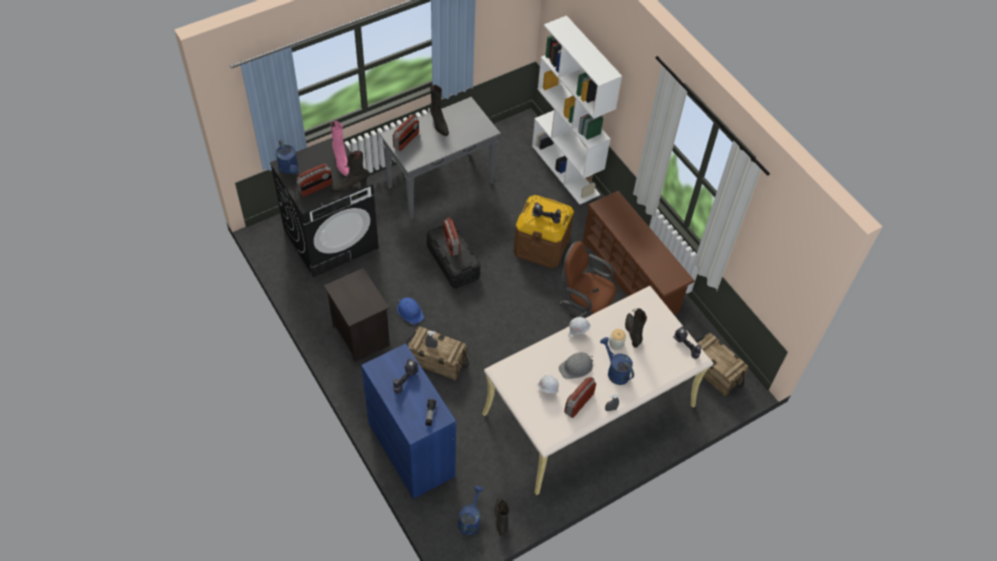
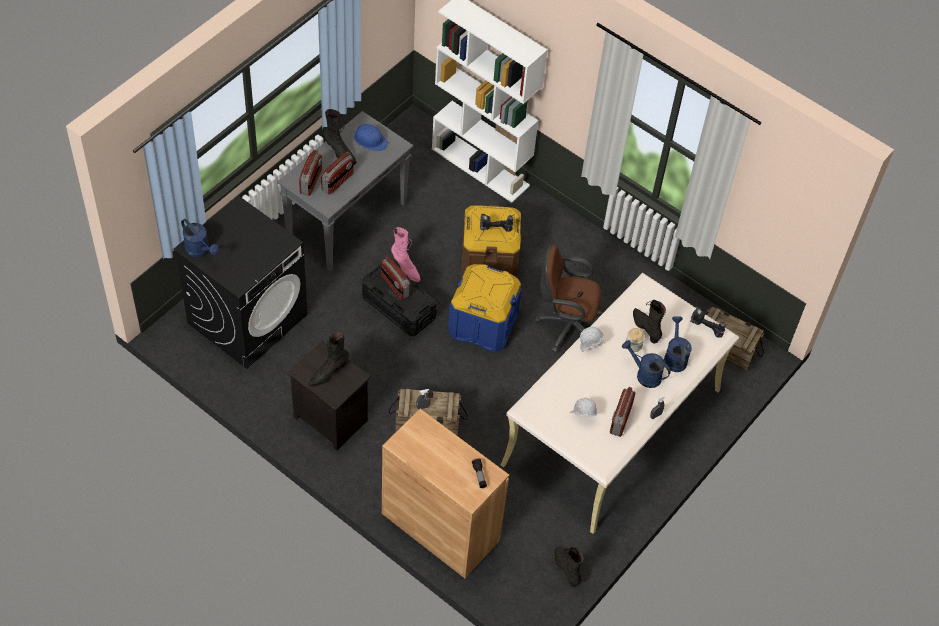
camera: 20 degrees left, 0 degrees up
(315, 188) = (240, 264): radio -> radio (338, 182)
(341, 162) = (256, 226): pink boot -> pink boot (405, 268)
(349, 186) = (278, 252): black boot -> black boot (328, 373)
(404, 379) = (436, 447): power drill -> none
(410, 311) = (374, 376): blue hard hat -> blue hard hat (370, 140)
(411, 449) = (440, 527): blue cabinet -> brown cabinet
(470, 520) = (534, 581): blue watering can -> blue watering can (674, 357)
(515, 294) = (483, 324): none -> blue storage box
(576, 367) = (603, 382): grey hard hat -> none
(631, 277) = (600, 269): brown shoe rack -> none

